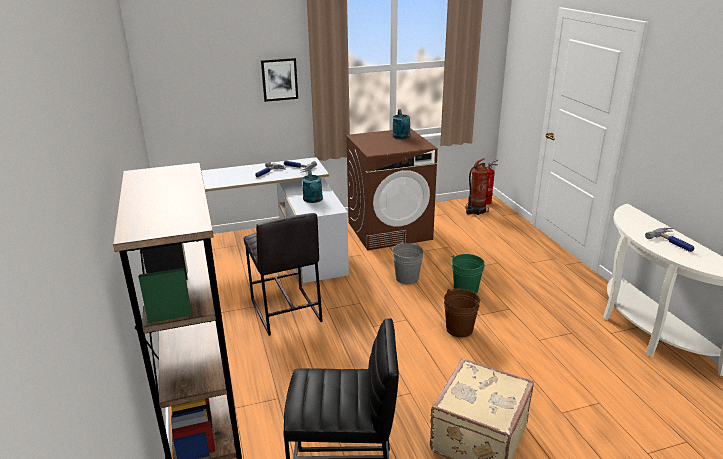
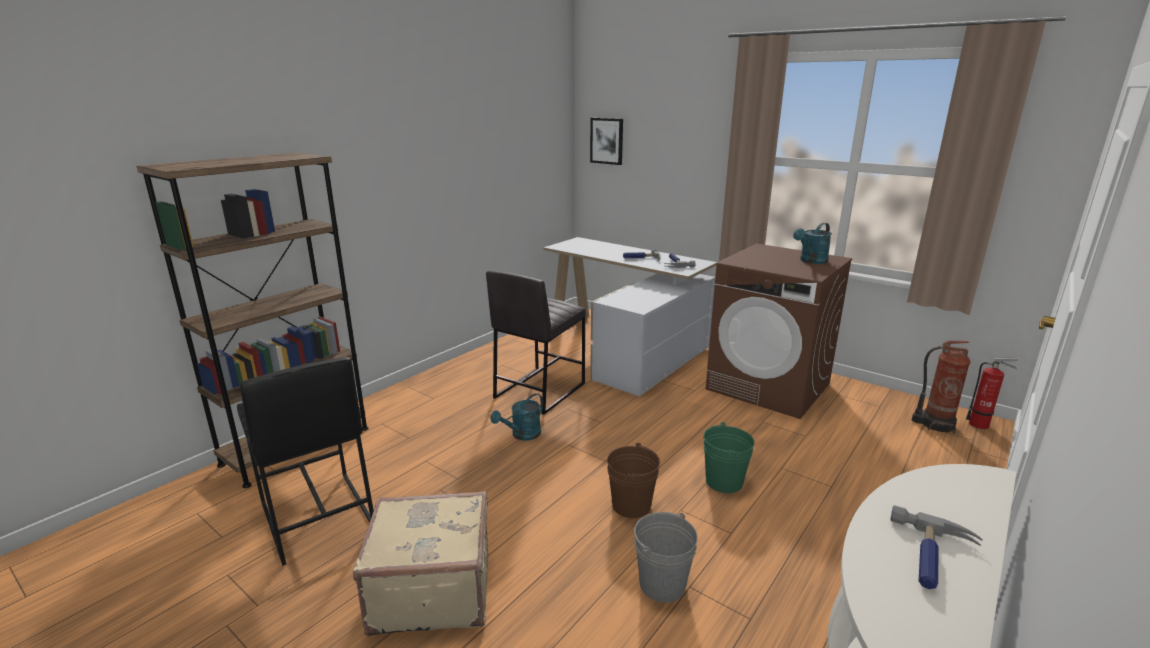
camera: 55 degrees right, 5 degrees down
(279, 79) = (701, 160): picture -> picture (607, 141)
(313, 200) = (642, 295): turquoise watering can -> turquoise watering can (522, 435)
(407, 278) = (688, 432): grey bucket -> grey bucket (662, 584)

